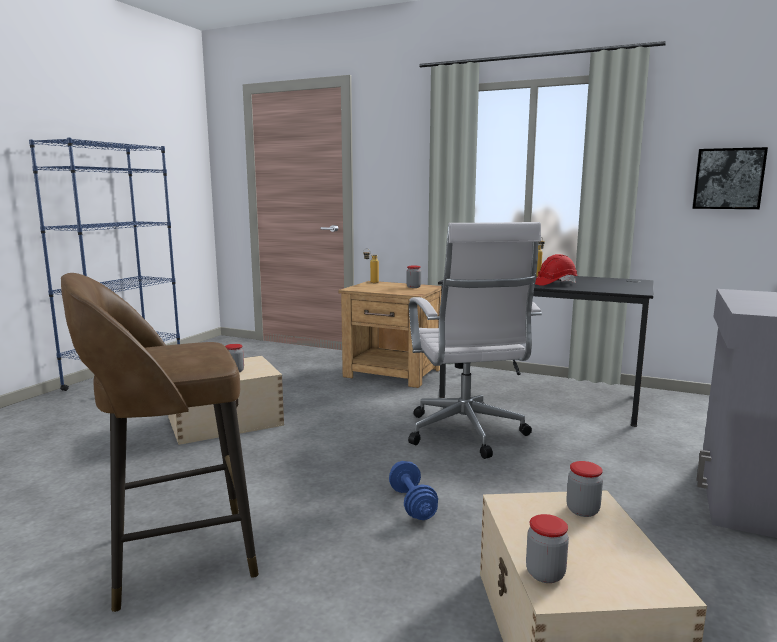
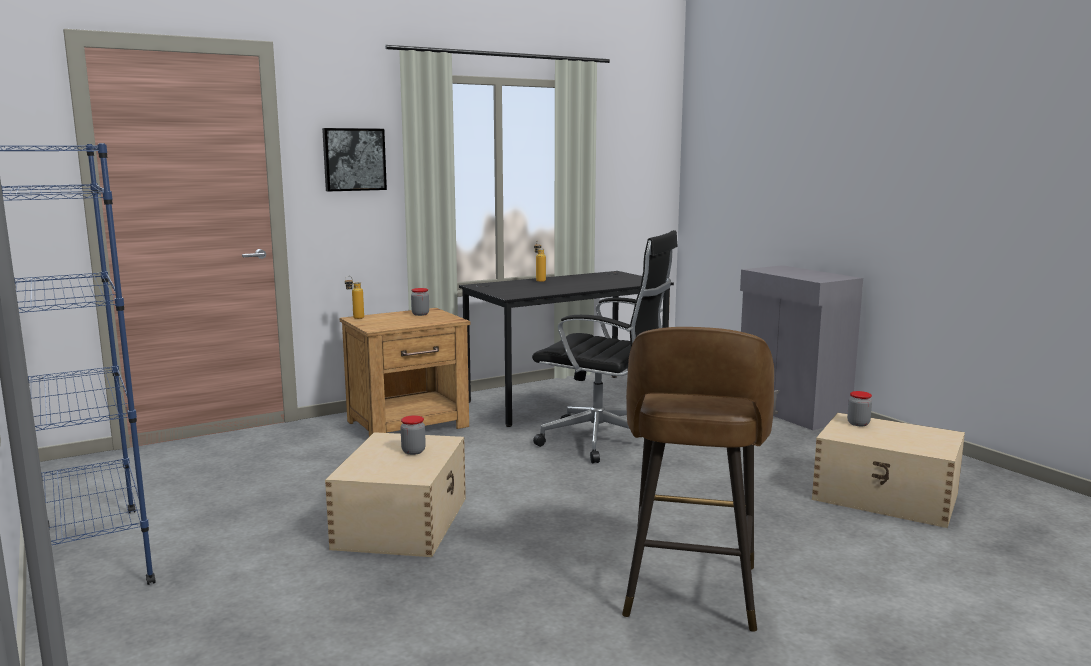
camera: 55 degrees left, 0 degrees up
(412, 504) = (699, 492): blue dumbbell -> none
(466, 435) = (604, 442): white office chair -> black office chair
(545, 574) = (920, 449): jar -> none
(554, 283) = (586, 285): red hard hat -> none
(728, 179) = (646, 178): picture -> picture (354, 159)

